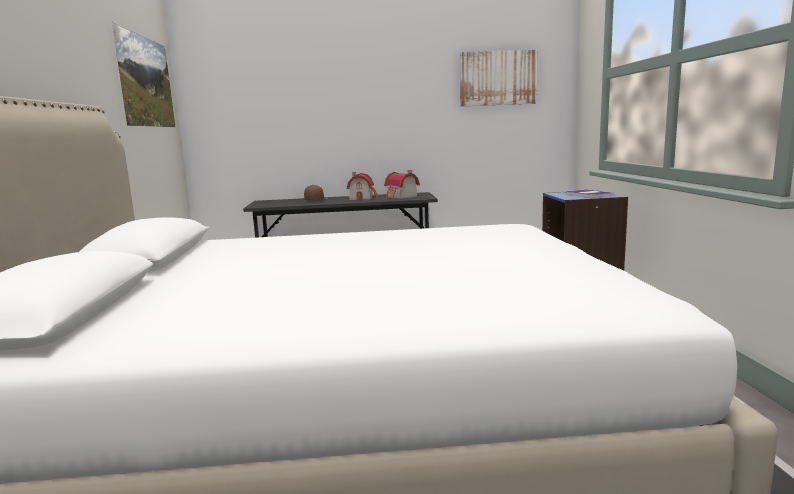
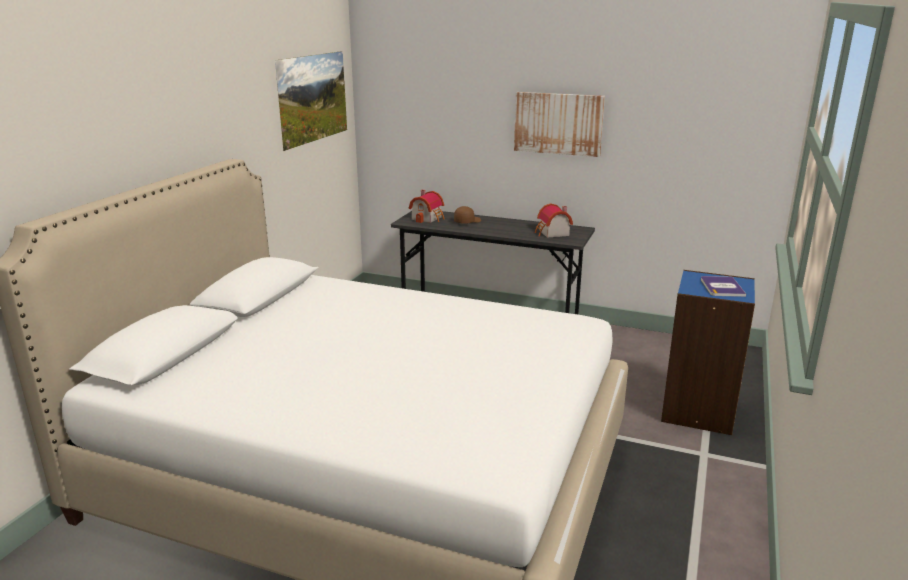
camera: 25 degrees right, 10 degrees up
(363, 198) = (514, 227): toy house -> toy house (428, 218)
(498, 78) = (695, 106): picture -> picture (558, 123)

